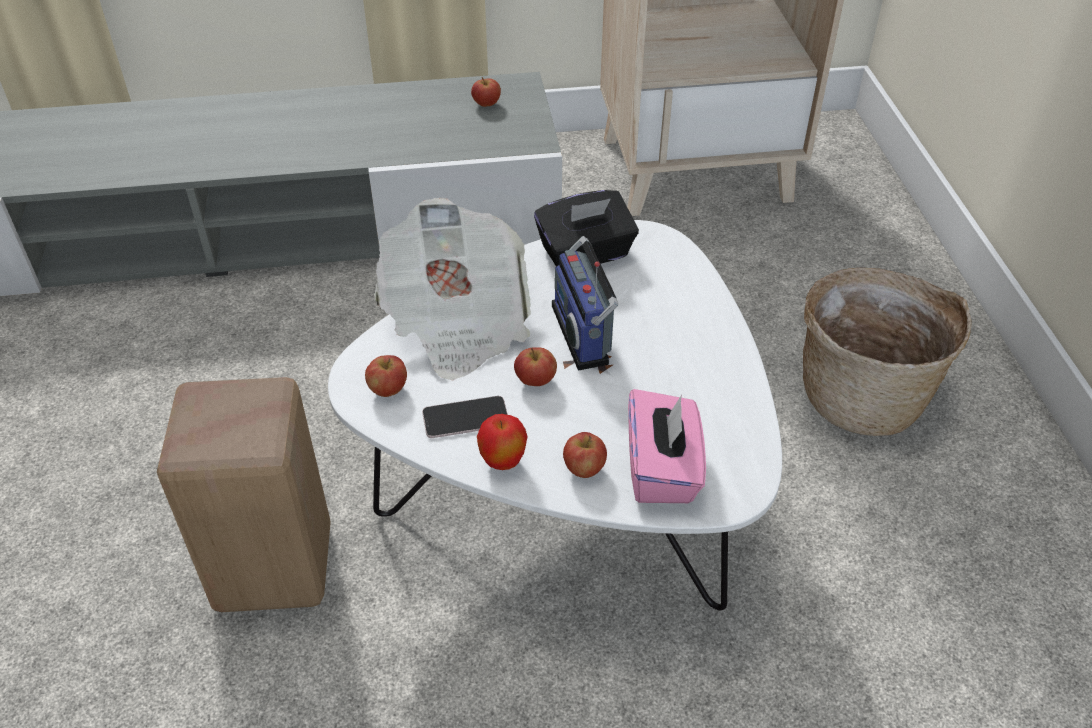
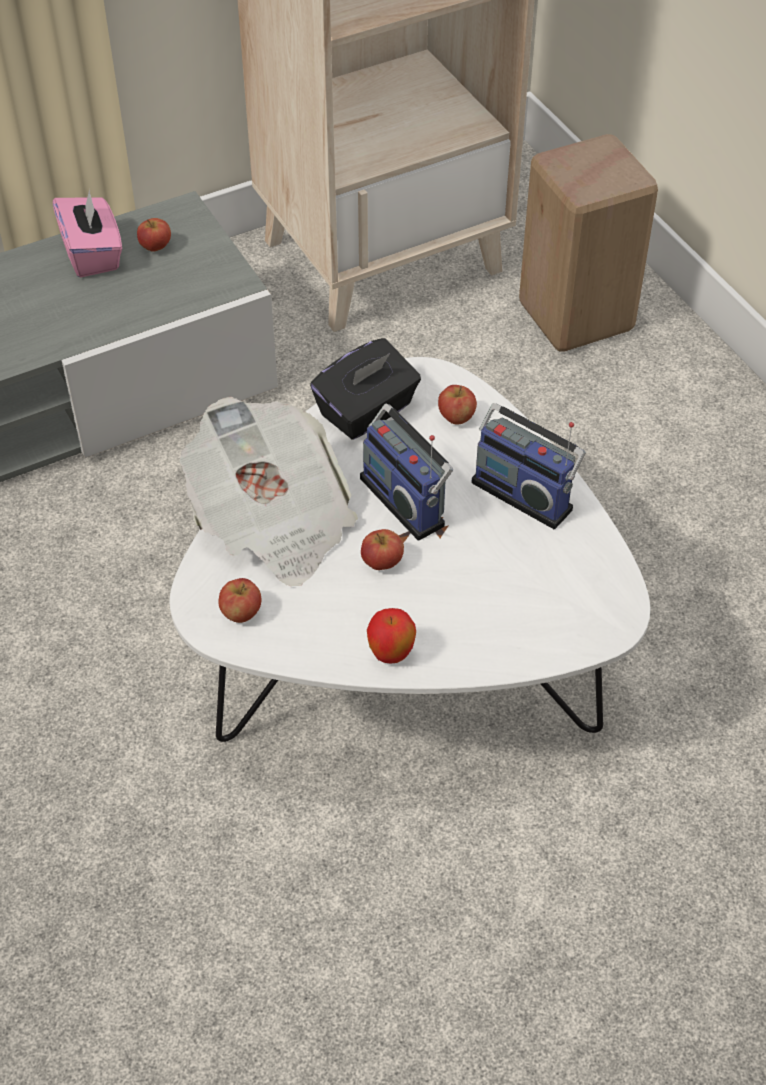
camera: 20 degrees left, 5 degrees up
(276, 569) = (141, 829): beige stool -> beige stool (579, 317)
(465, 418) = (333, 621): phone -> none
(584, 469) = (469, 638): apple -> apple (456, 417)
(662, 469) = (541, 618): pink tissue box -> pink tissue box (92, 254)
(698, 355) = (524, 493): none -> radio
(863, 394) = (649, 474): basket -> none

